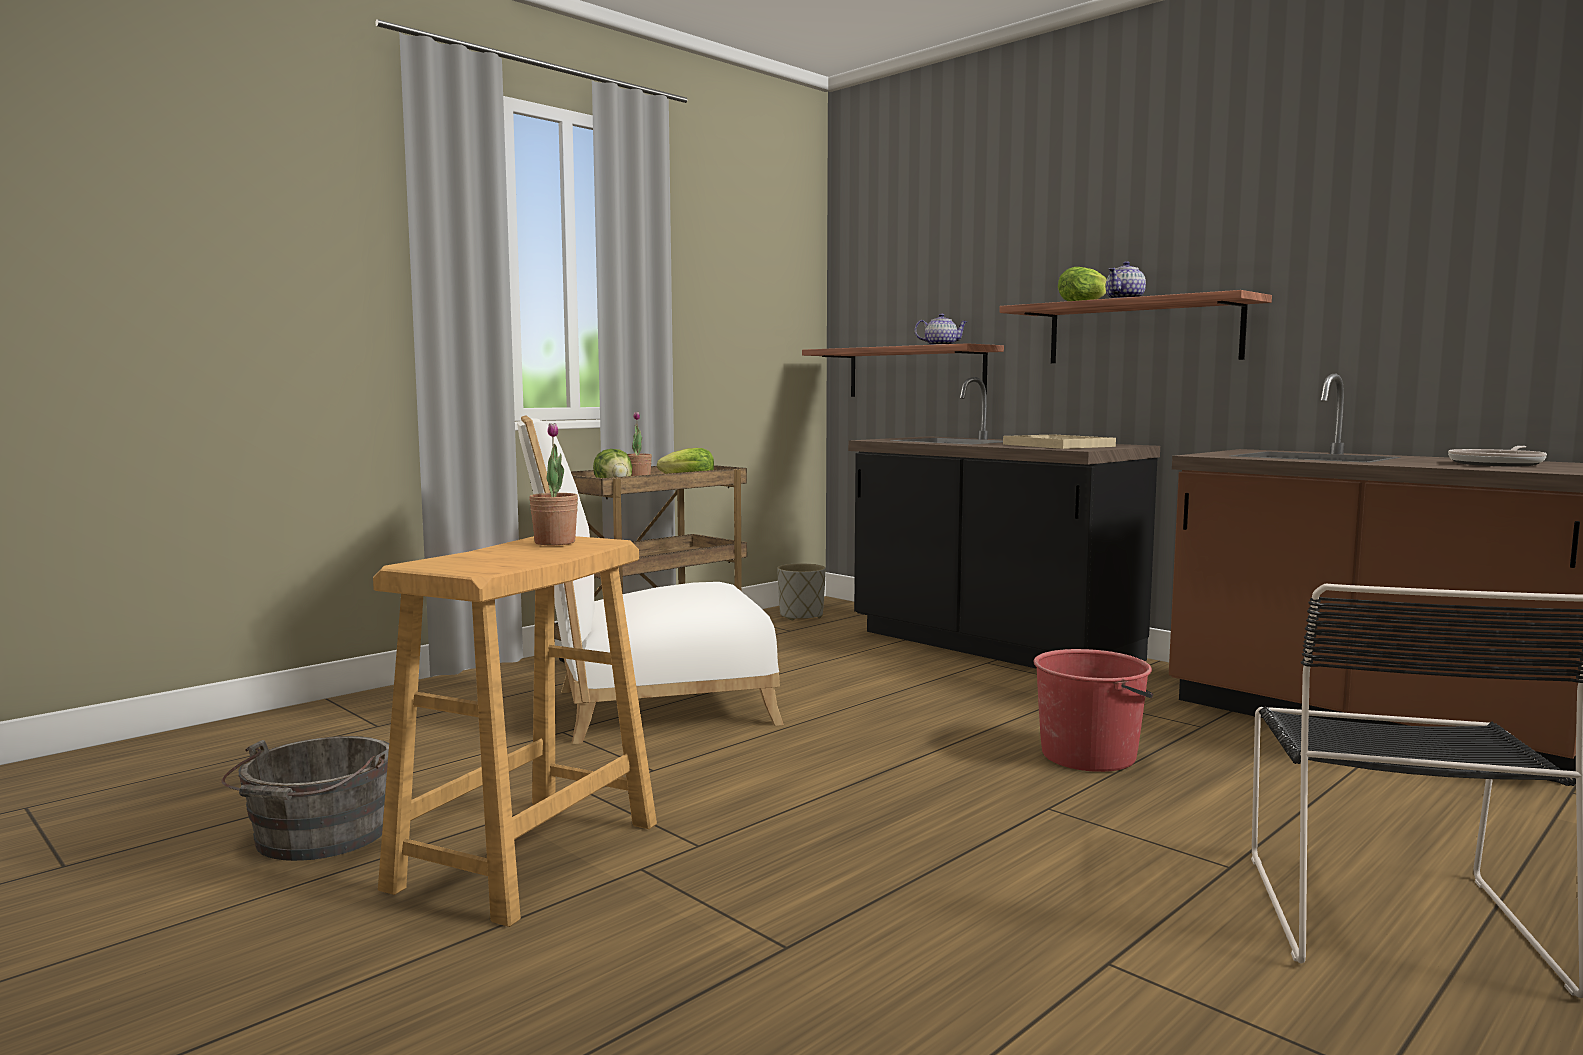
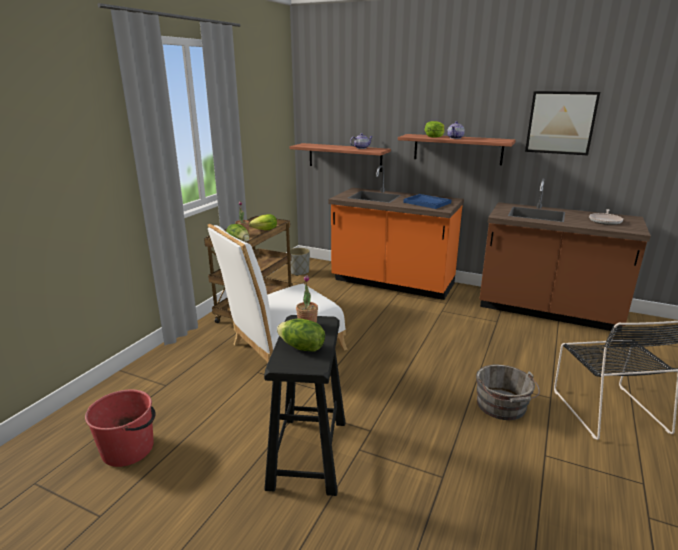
camera: 20 degrees left, 15 degrees up
(318, 837) = (207, 466): grey bucket -> grey bucket (502, 407)
(494, 557) = (301, 347): none -> lettuce
(528, 854) = (308, 453): beige stool -> black stool
(991, 647) = (392, 283): black counter -> orange counter
(1058, 445) = (427, 202): beige tray -> blue tray
(1089, 756) = (471, 346): red bucket -> red bucket (129, 449)
(1378, 243) = (561, 123): none -> picture

